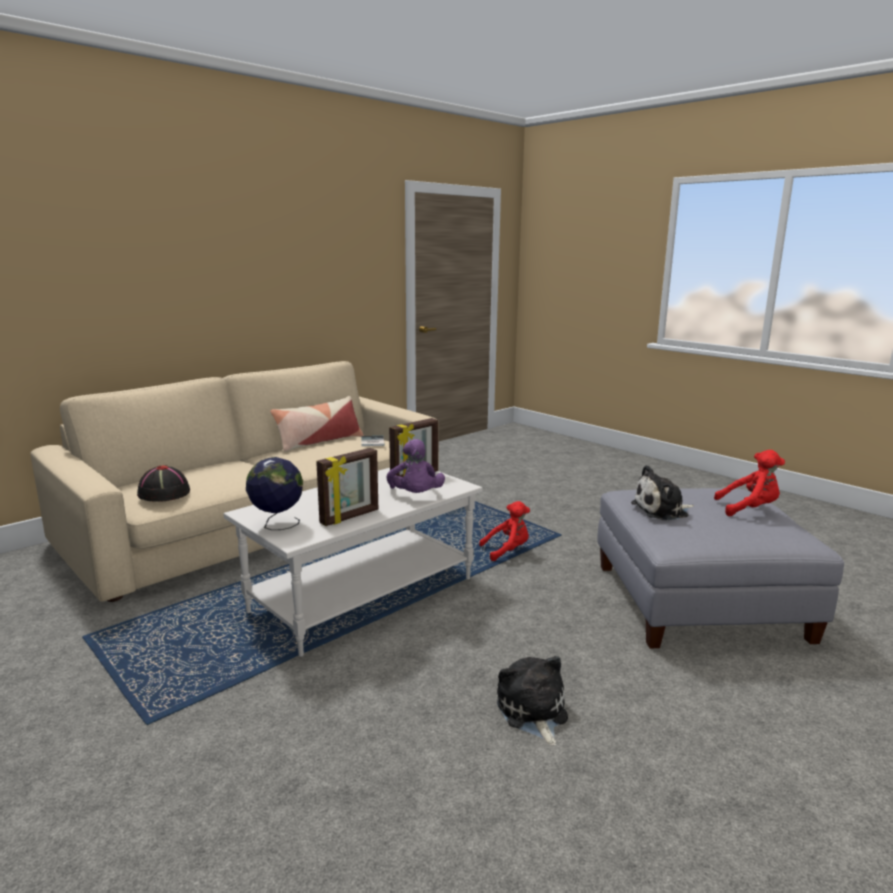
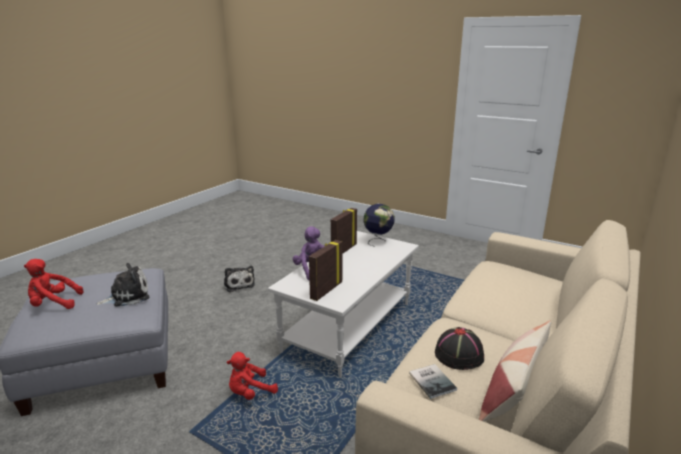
camera: 165 degrees right, 5 degrees up
(163, 493) = (498, 269): black hat -> black hat (459, 354)

